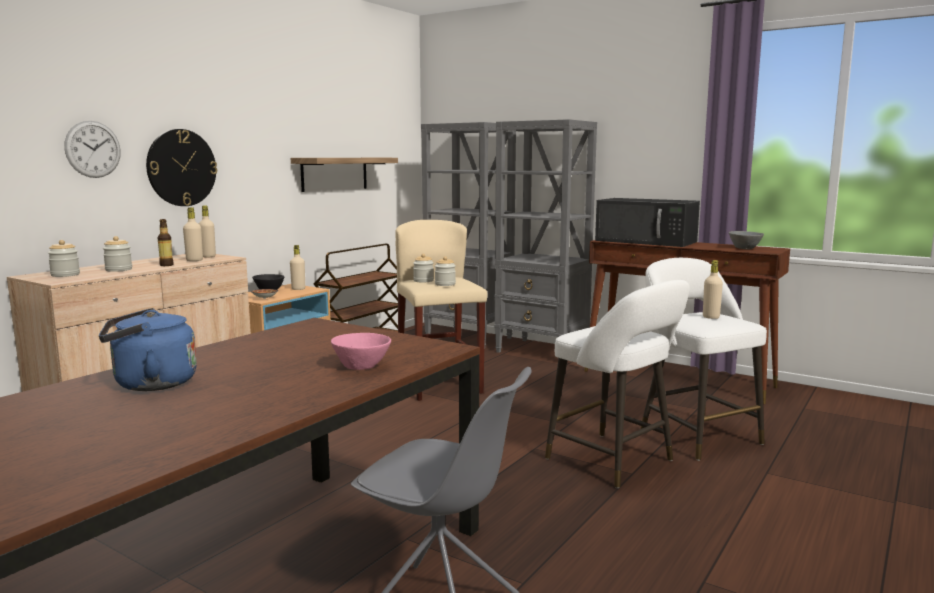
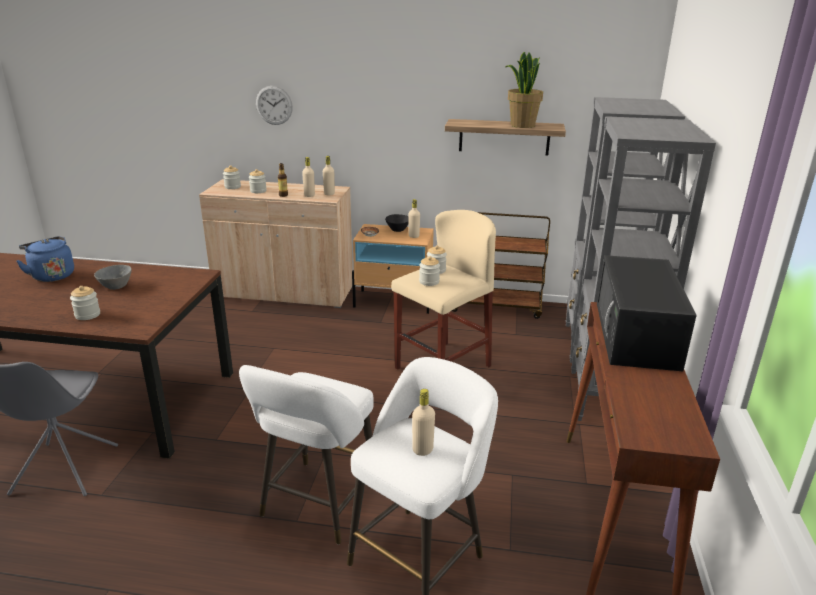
camera: 65 degrees right, 15 degrees up
(181, 168) = (339, 121): wall clock -> none
(359, 157) = (522, 125): none -> potted plant
(362, 367) = (87, 315): pink bowl -> jar
(744, 248) = (654, 414): grey bowl -> grey bowl (115, 286)

